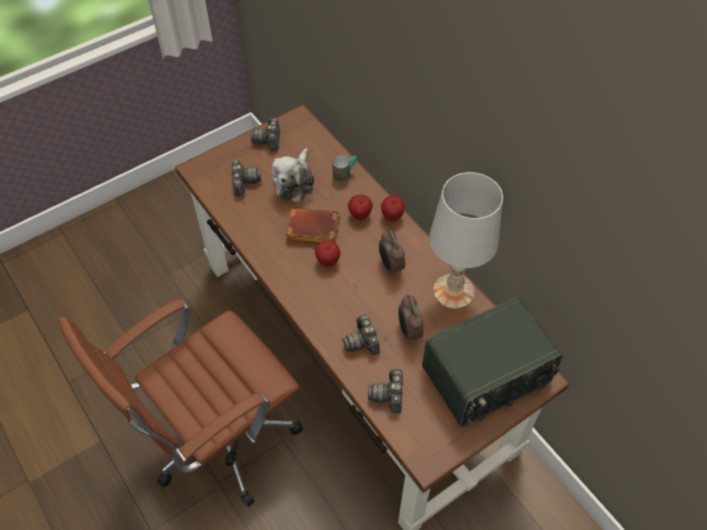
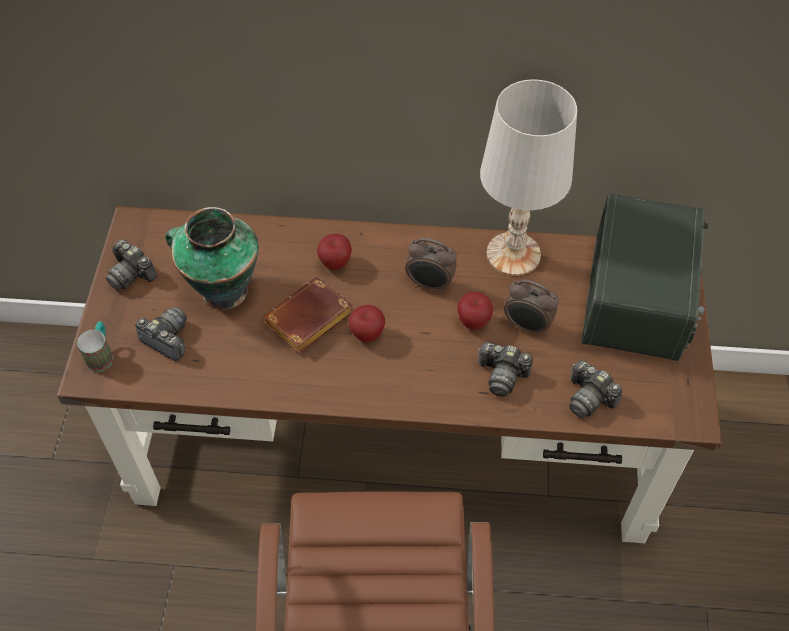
camera: 50 degrees left, 0 degrees up
(294, 182) = (222, 290): plush toy -> vase
(344, 175) = (264, 238): mug -> mug (101, 355)
(392, 216) = (367, 237): apple -> apple (473, 322)

